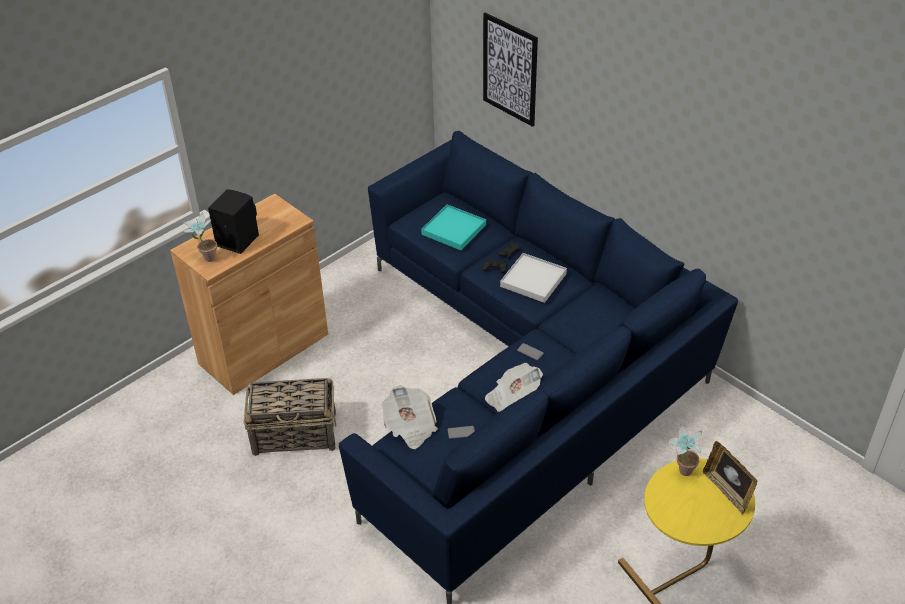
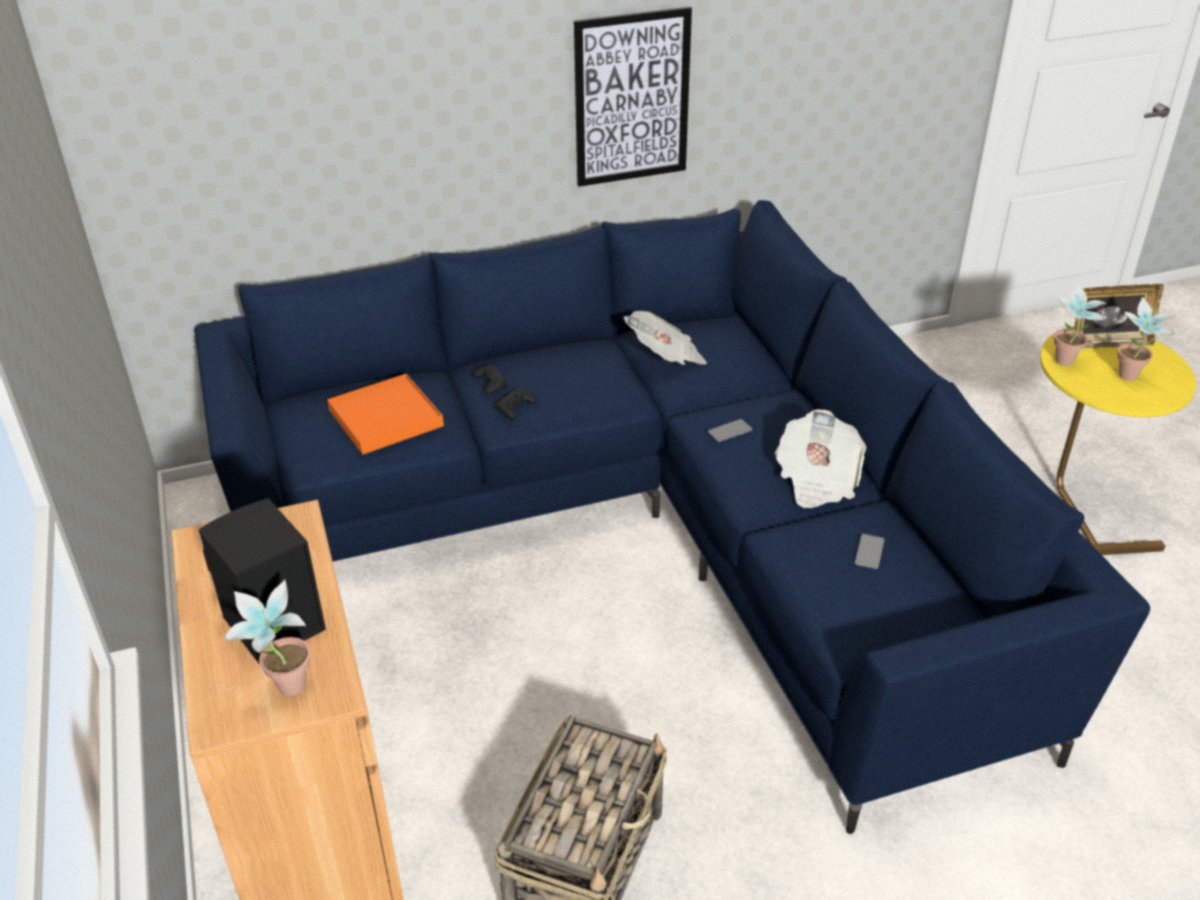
camera: 65 degrees left, 5 degrees down
(410, 427) = (828, 606): newspaper -> newspaper (666, 358)
(453, 229) = (385, 418): turquoise tray -> orange tray
(510, 69) = (290, 118): picture -> picture (631, 98)
(533, 280) = (575, 380): white tray -> none
(687, 507) = (1129, 380): none -> potted plant

